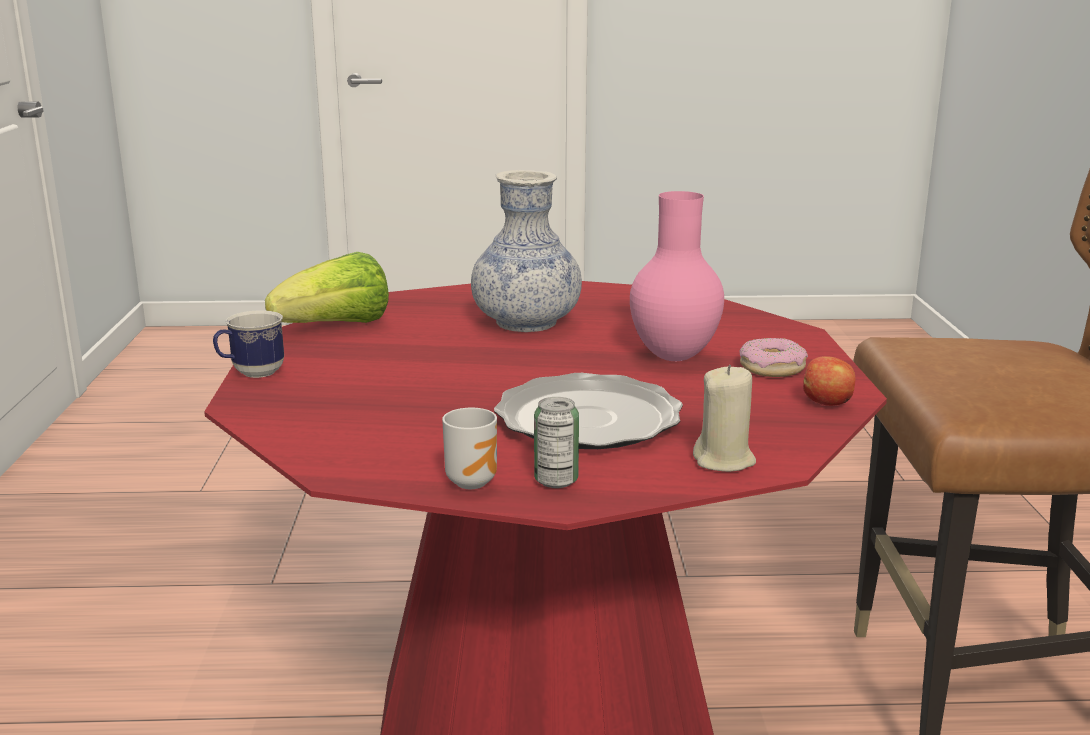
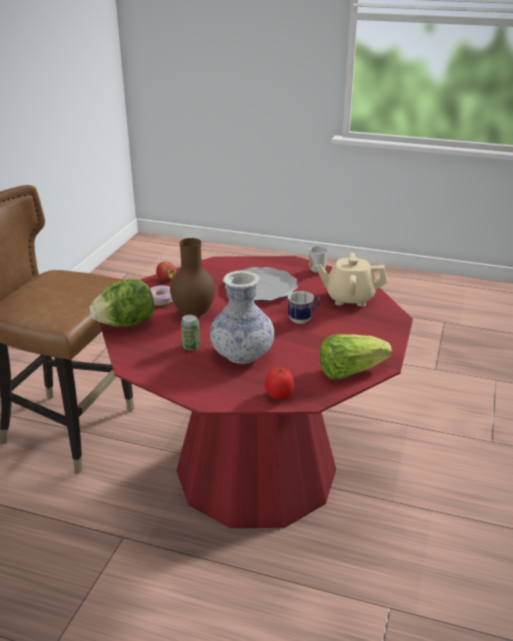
camera: 160 degrees left, 10 degrees up
(251, 374) = (395, 338): mug -> mug (303, 319)
(358, 428) = (349, 298): none -> beige teapot
(437, 297) = (279, 395): none -> tomato
(556, 480) = (290, 267): can -> can (191, 346)
(674, 357) = (194, 313): pink vase -> brown vase
(724, 460) = (231, 265): beige candle -> none
(770, 330) = (126, 324): none -> lettuce

